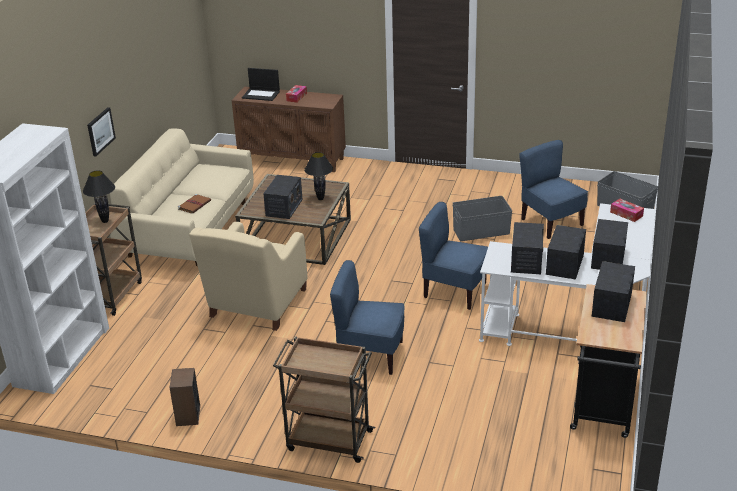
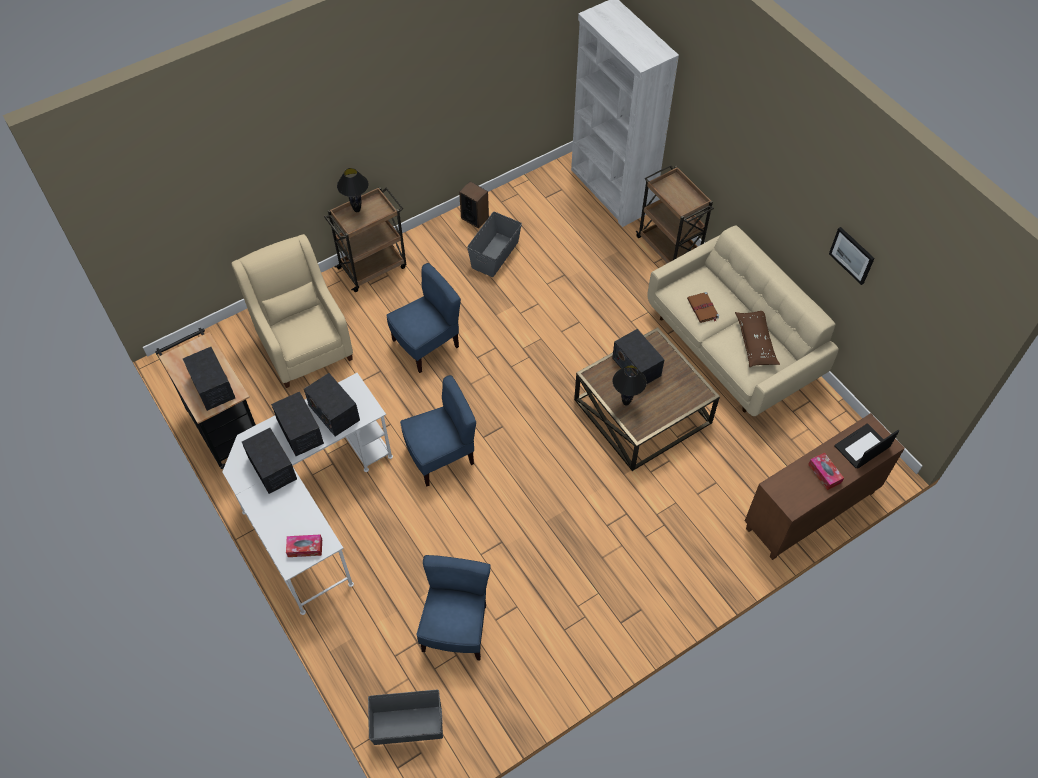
camera: 130 degrees right, 25 degrees up
(100, 131) = (757, 187): picture -> picture (852, 255)
(105, 221) = (680, 200): black table lamp -> black table lamp (357, 210)
(202, 177) = (755, 342): none -> brown pillow
(256, 306) = (561, 320): beige armchair -> beige armchair (303, 343)
(481, 231) = (503, 556): grey storage box -> grey storage box (494, 254)
(550, 223) = (456, 628): blue chair -> blue chair turned 90 degrees counterclockwise

